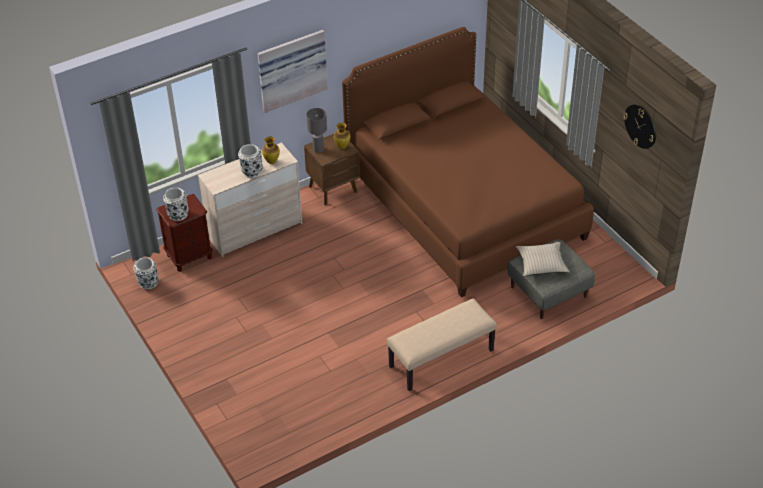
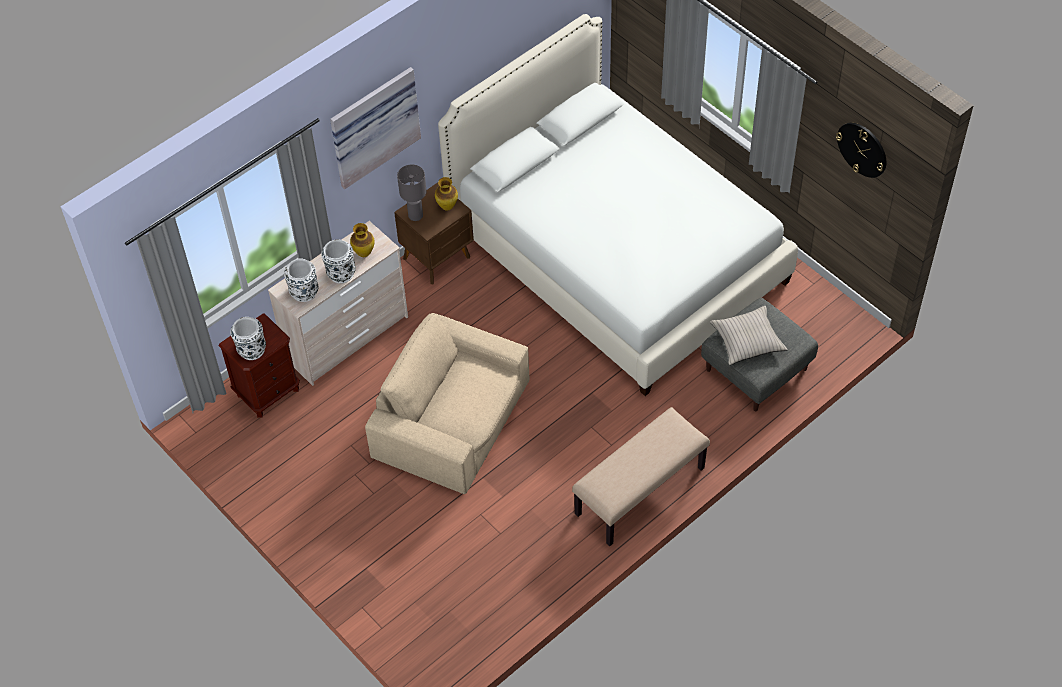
camera: 10 degrees left, 10 degrees up
(148, 283) = (222, 442): white vase -> white vase (304, 293)
(316, 292) = (453, 419): none -> beige armchair
(464, 204) = (617, 254): brown bed -> white bed

